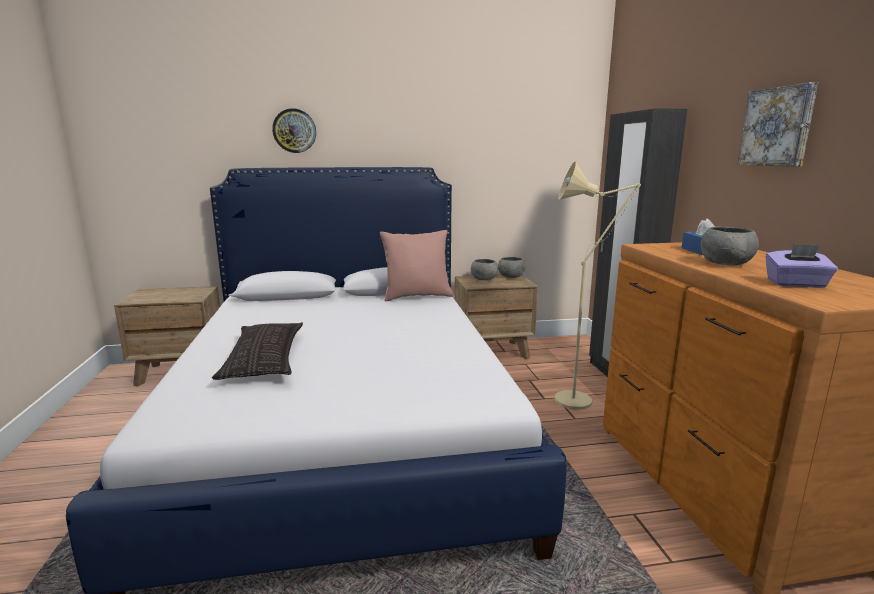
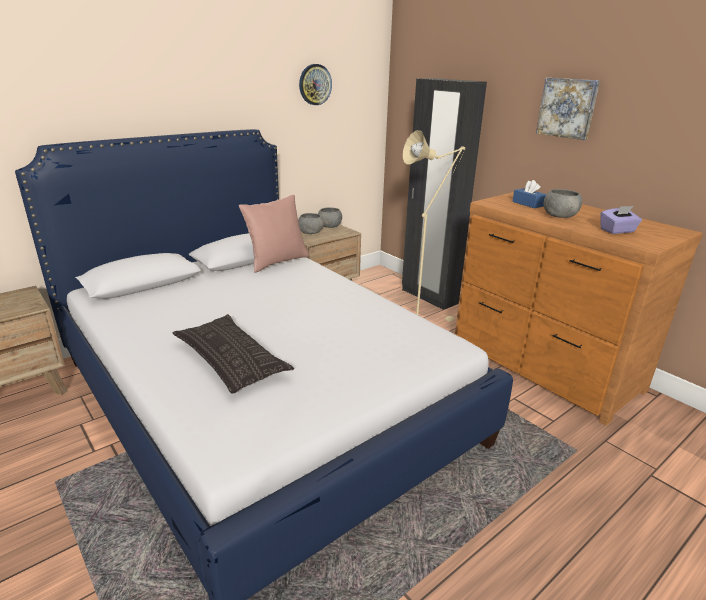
camera: 30 degrees left, 10 degrees up
(294, 131) = (106, 94): wall clock -> wall clock (315, 84)

